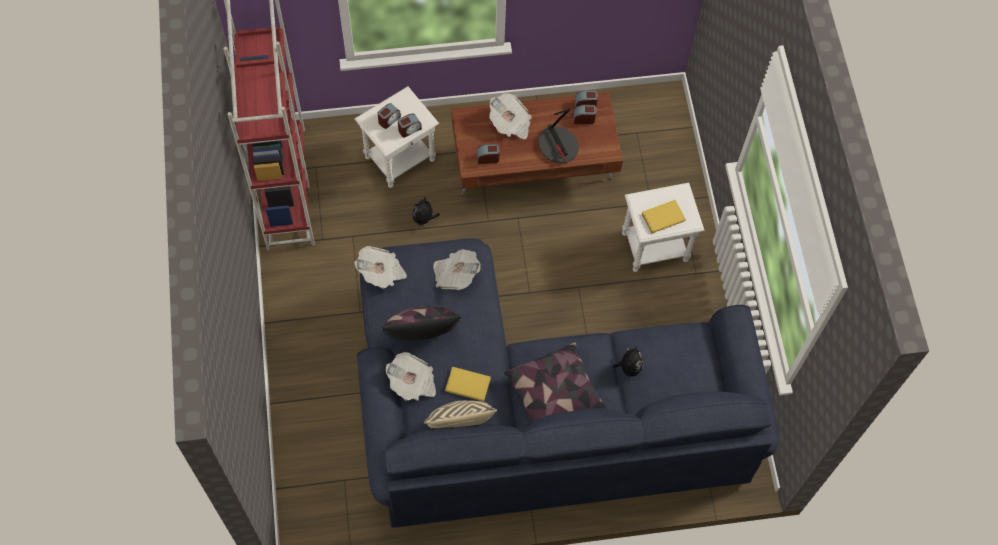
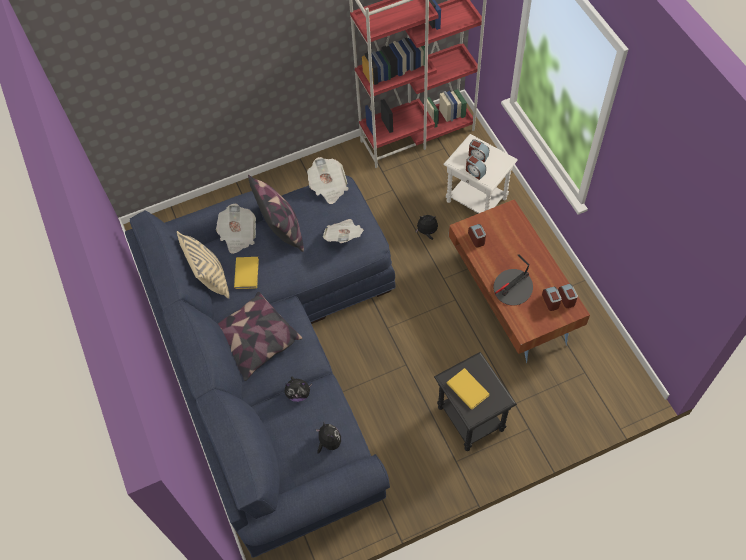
camera: 80 degrees right, 5 degrees down
(510, 123) = (519, 245): newspaper -> none
(655, 247) = (469, 418): white side table -> black side table
(690, 351) = (329, 442): none -> plush toy

